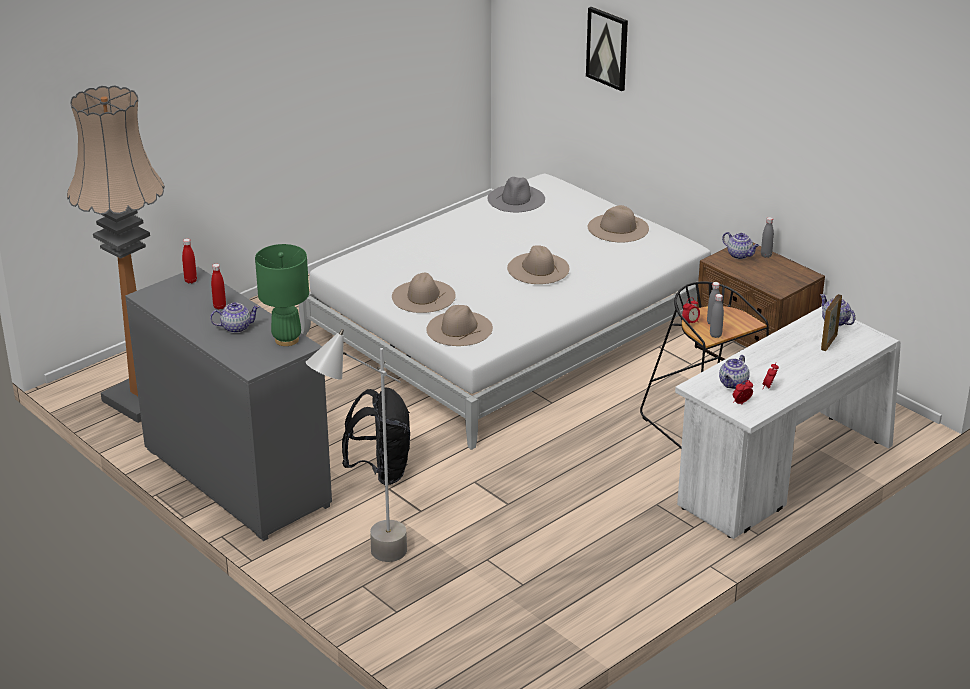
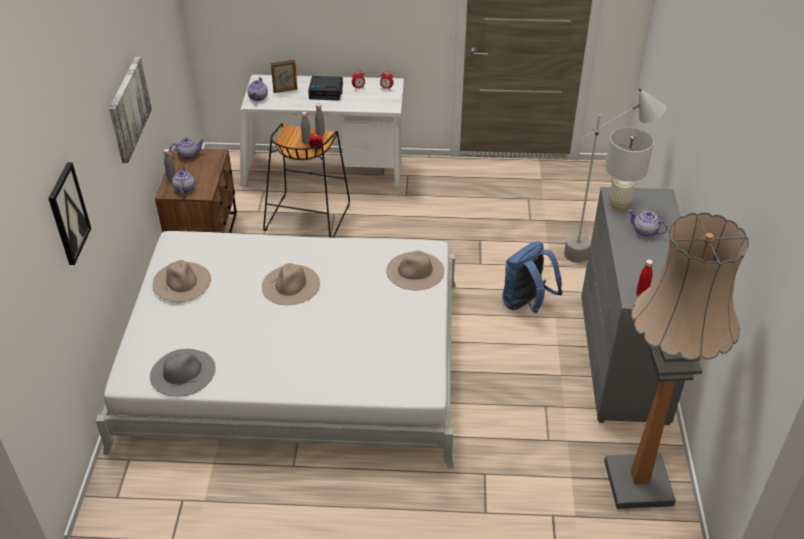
camera: 135 degrees left, 10 degrees up
(219, 307) = (640, 256): red bottle -> none
(286, 340) = (619, 203): green table lamp -> white table lamp
(381, 471) = (526, 304): black backpack -> blue backpack
(423, 296) = (399, 314): beige hat -> none
(733, 384) = (372, 98): teapot -> teapot (189, 155)
(751, 120) = (128, 109): none -> picture
(789, 364) = (326, 92): none -> alarm clock

